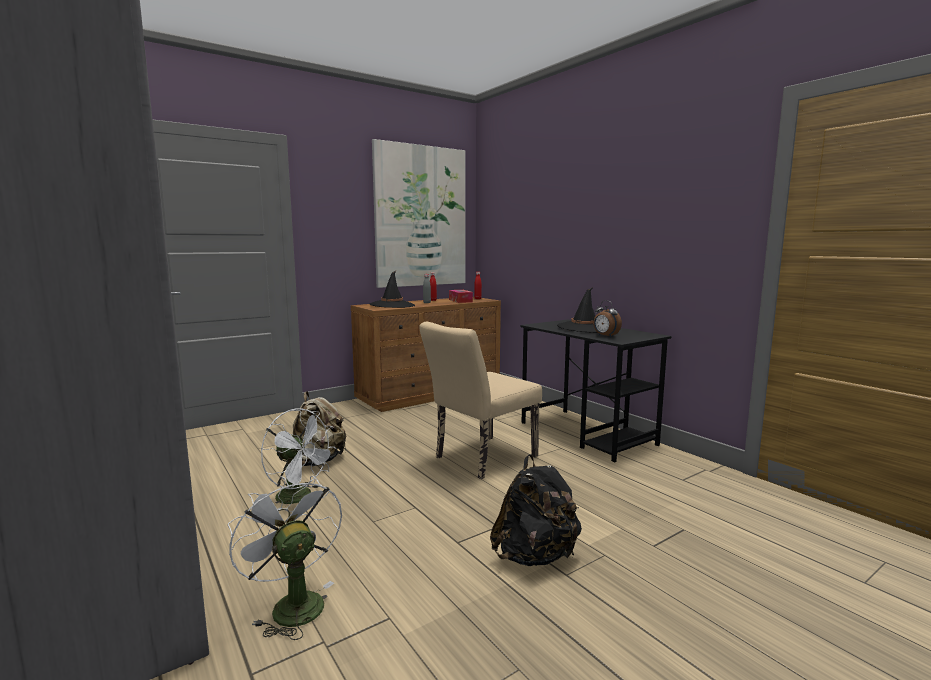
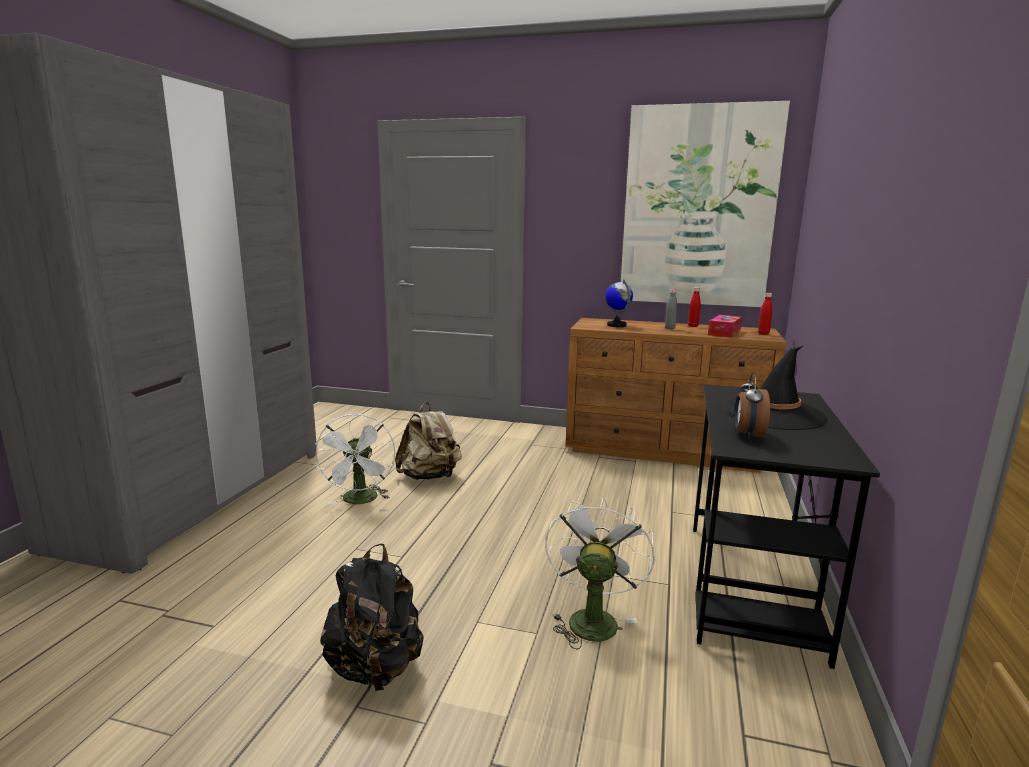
camera: 50 degrees right, 5 degrees up
(292, 604) = (208, 574): white fan -> white fan (592, 618)
(392, 305) = (616, 325): black hat -> globe
(480, 459) = (551, 545): beige chair -> none

